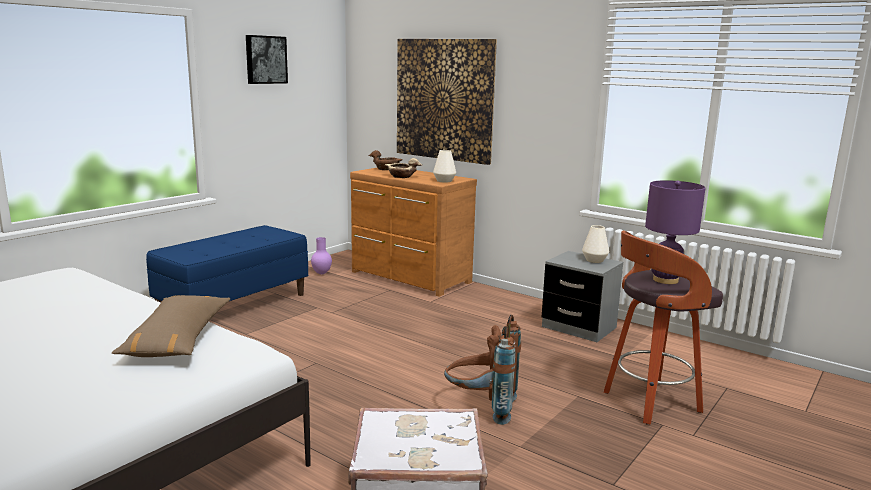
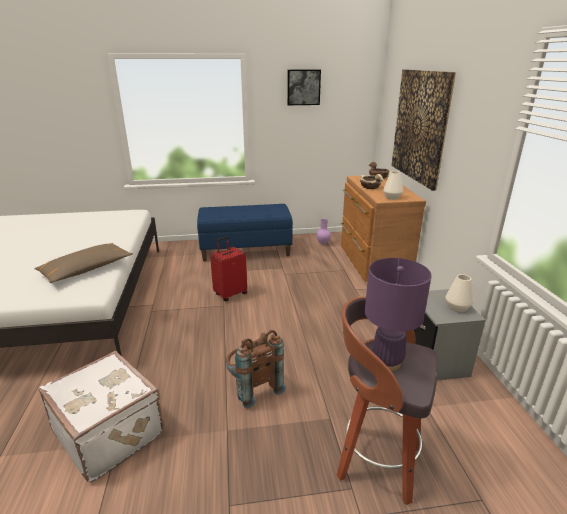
camera: 45 degrees right, 10 degrees up
(302, 350) = (230, 294): none -> red suitcase

